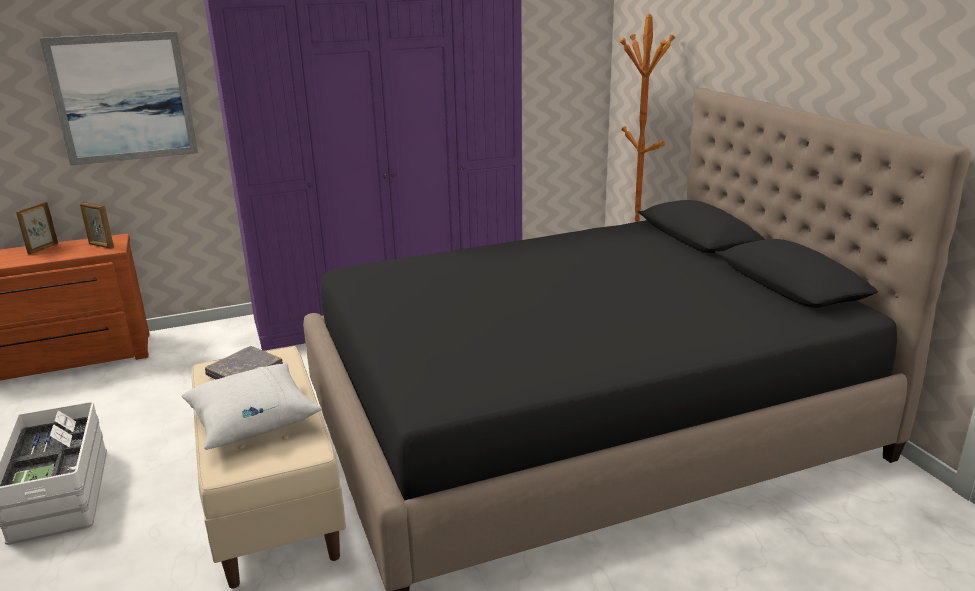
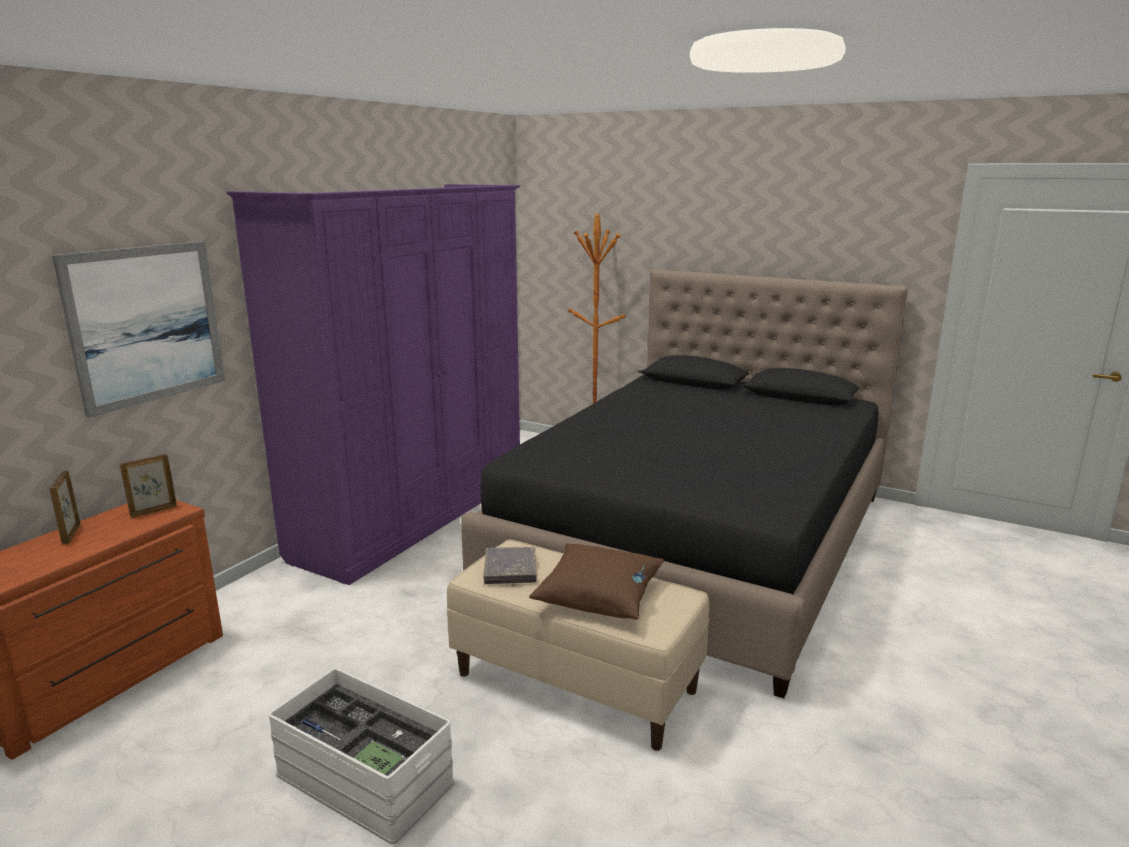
camera: 40 degrees left, 5 degrees down
(101, 246) = (153, 511): picture frame -> picture frame turned 150 degrees clockwise
(252, 421) = (598, 597): grey pillow -> brown pillow

